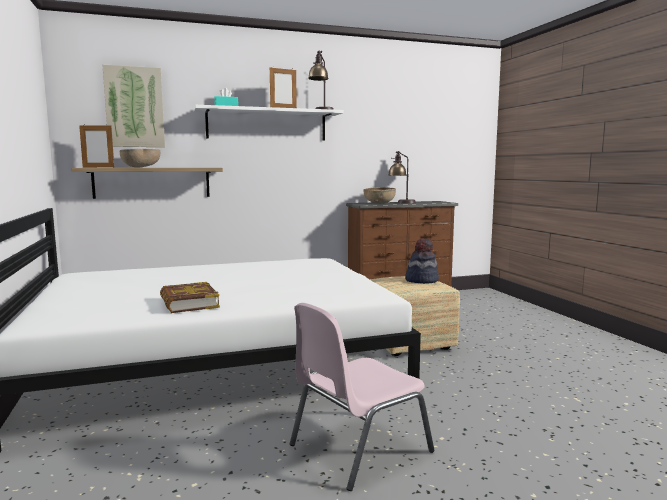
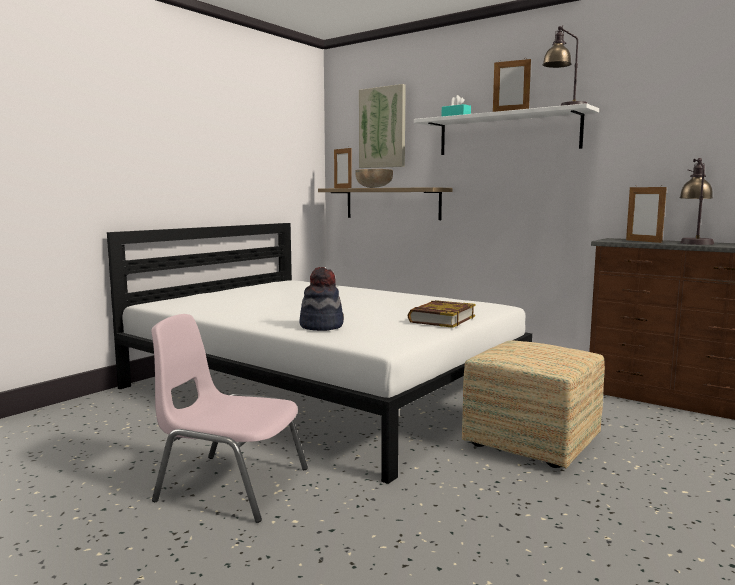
camera: 55 degrees right, 0 degrees up
(188, 303) = (251, 311): book -> book (441, 319)
(379, 203) = (643, 241): brown bowl -> picture frame
(421, 280) = (552, 354): hat -> hat (321, 326)

